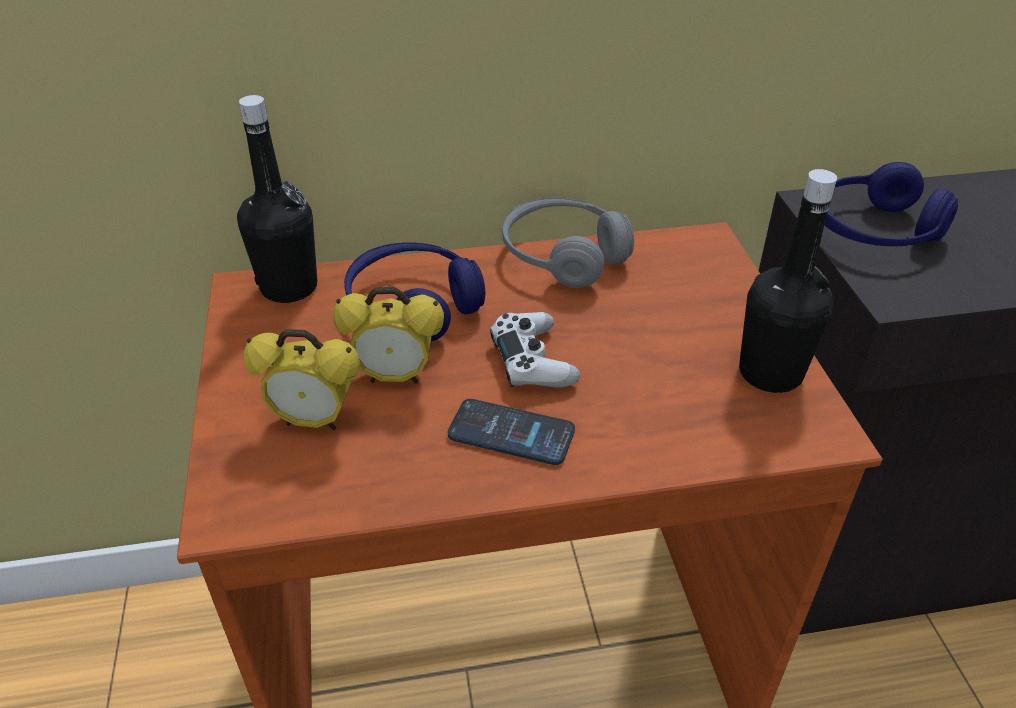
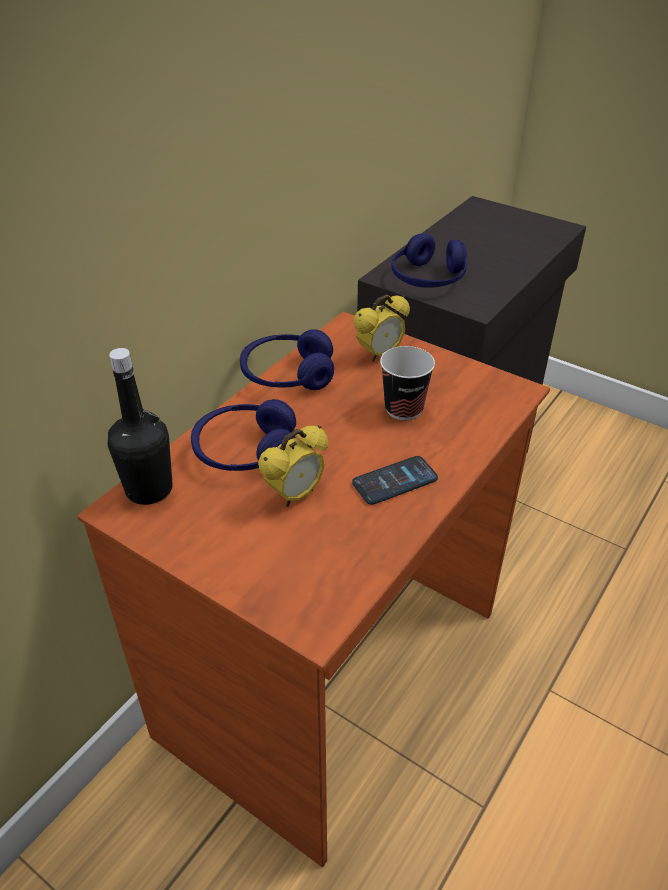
camera: 45 degrees left, 0 degrees up
(314, 421) = (287, 547): alarm clock -> alarm clock (379, 355)
(532, 361) = (353, 440): white game controller -> none
(563, 256) = (287, 375): grey headphones -> blue headphones
(638, 364) = (403, 409): none -> cup
(770, 373) = (463, 377): black bottle -> none

